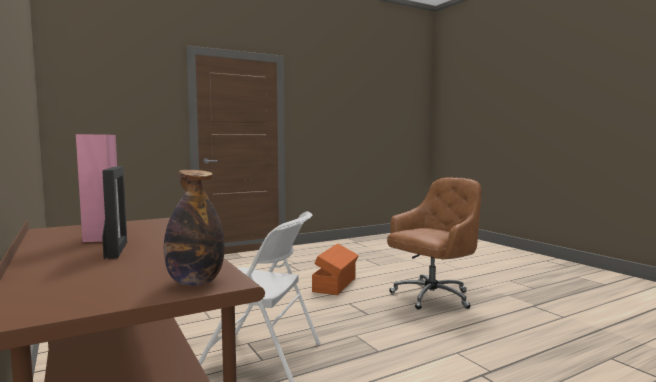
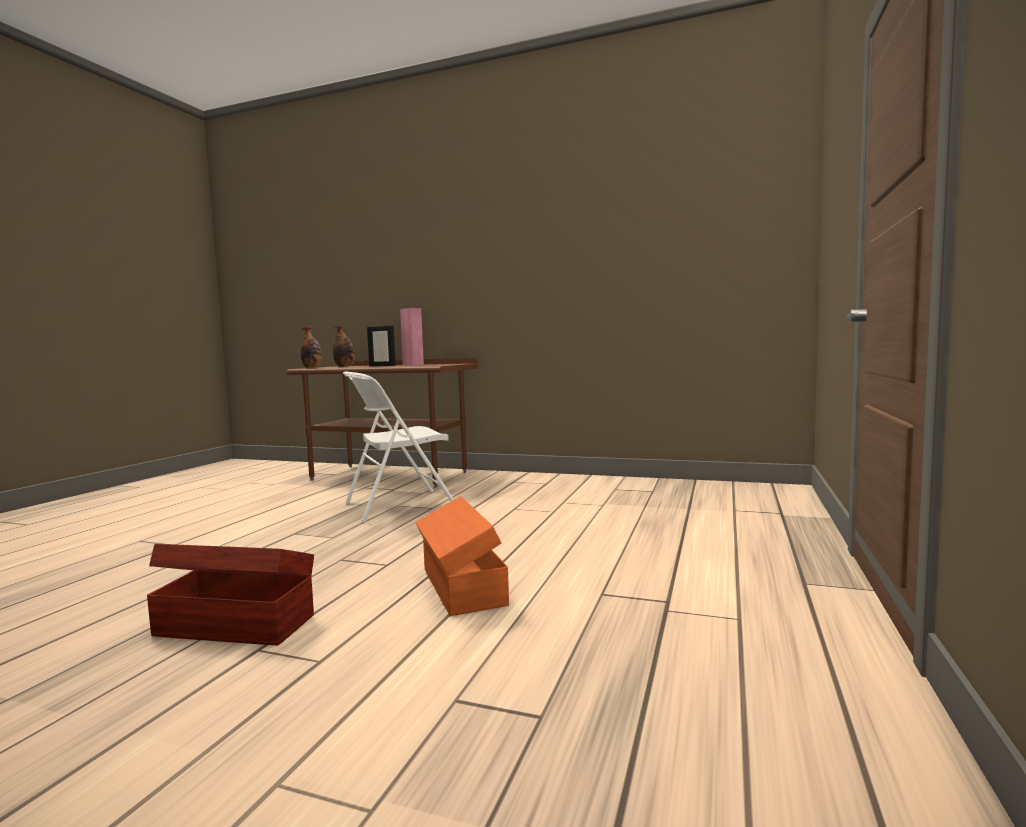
camera: 140 degrees right, 0 degrees up
(158, 264) = (345, 367): none -> bottle
(432, 296) = (235, 624): brown office chair -> brown storage box

